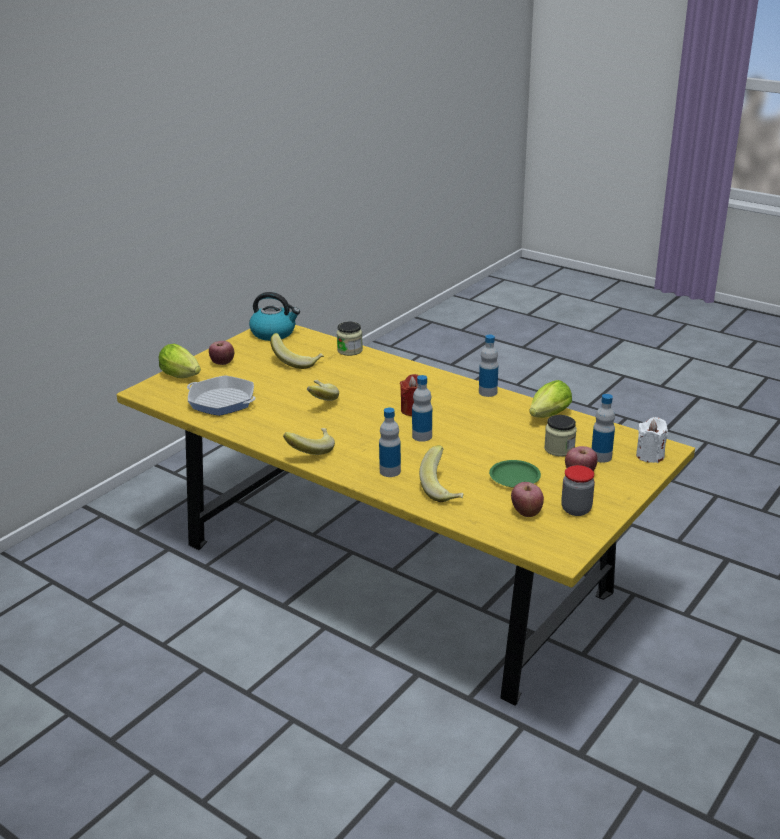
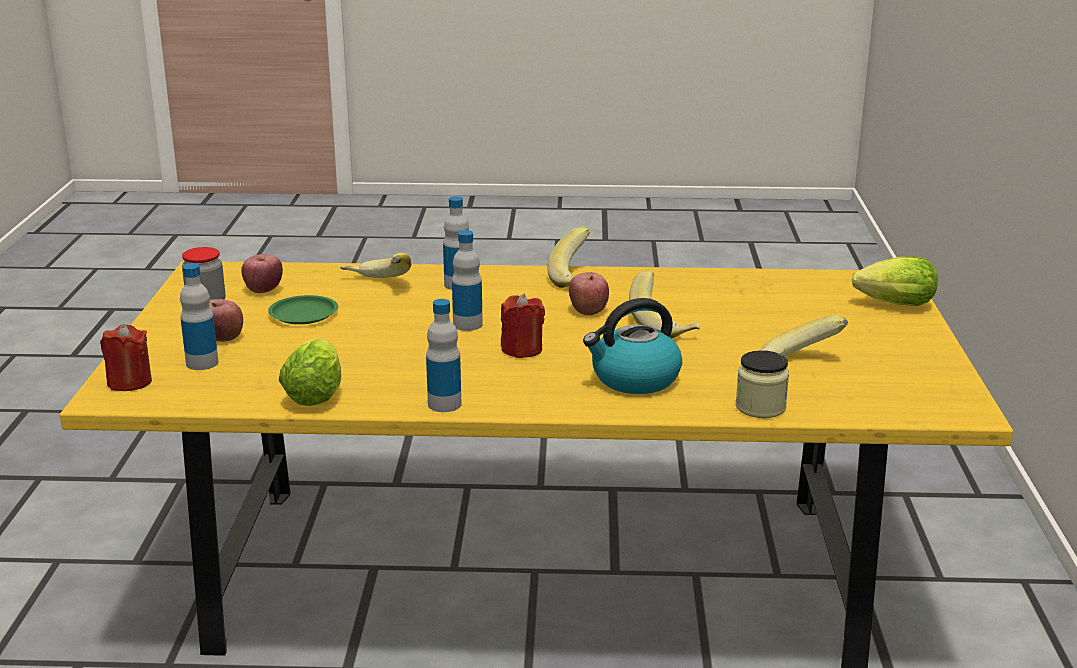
camera: 145 degrees right, 5 degrees down
(222, 363) = (890, 334): apple -> apple (588, 311)
(222, 401) = (778, 294): frying pan -> none
(274, 333) = (935, 399): kettle -> kettle (634, 379)
(559, 449) = (268, 357): jar -> none
(650, 455) = (129, 382): white candle -> red candle

